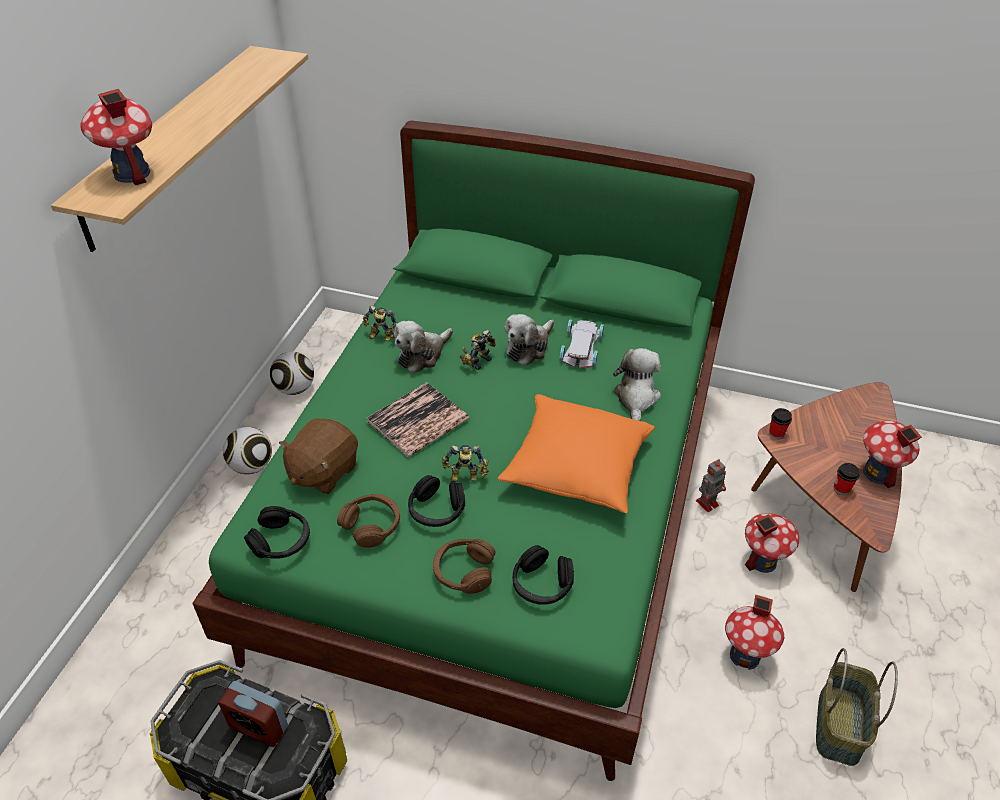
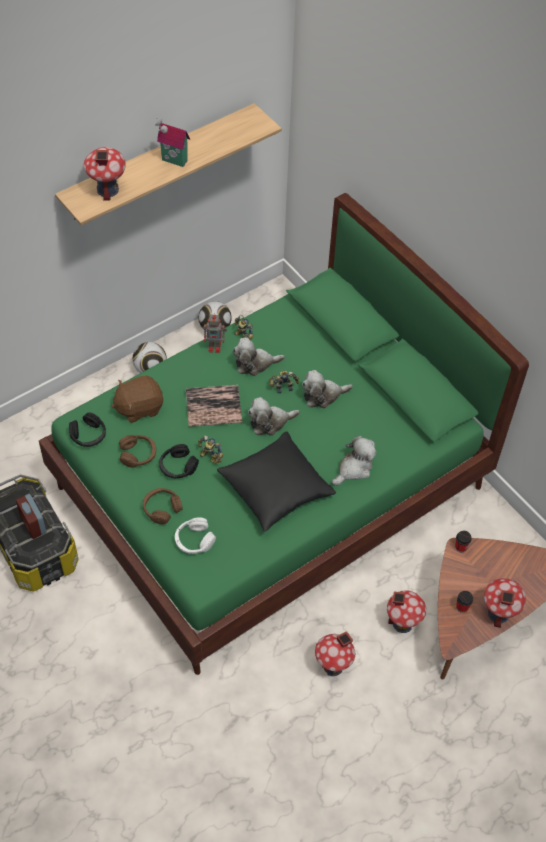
camera: 35 degrees right, 10 degrees up
(200, 119) = (173, 161): none -> toy house
(499, 402) = (270, 422): none -> plush toy
(542, 584) = (194, 540): black headphones -> white headphones
(576, 467) = (275, 489): orange pillow -> black pillow
(582, 347) = (356, 415): white toy car -> none
(708, 502) = (406, 566): toy robot -> toy robot (215, 347)
(840, 726) = (348, 738): basket -> none

